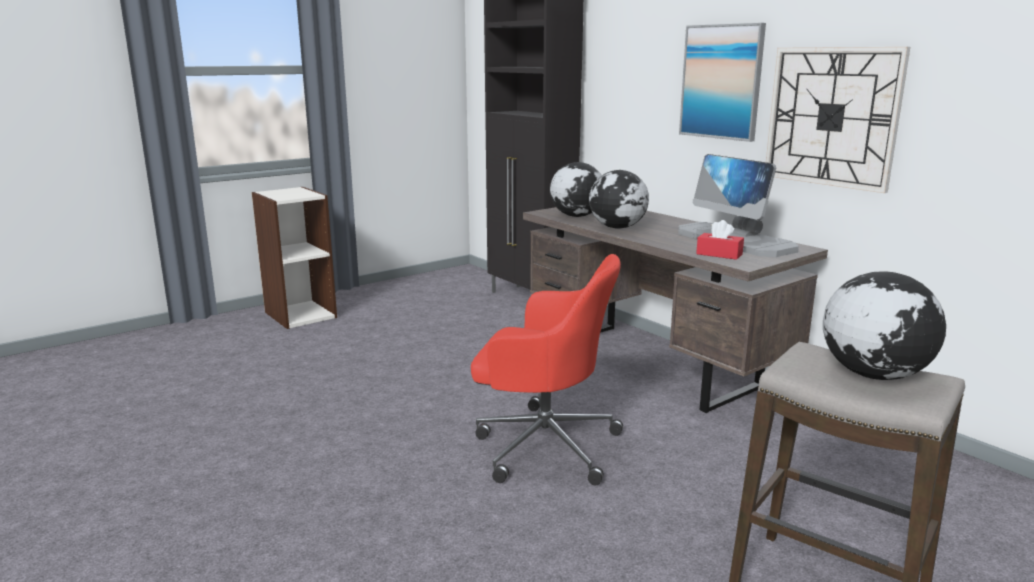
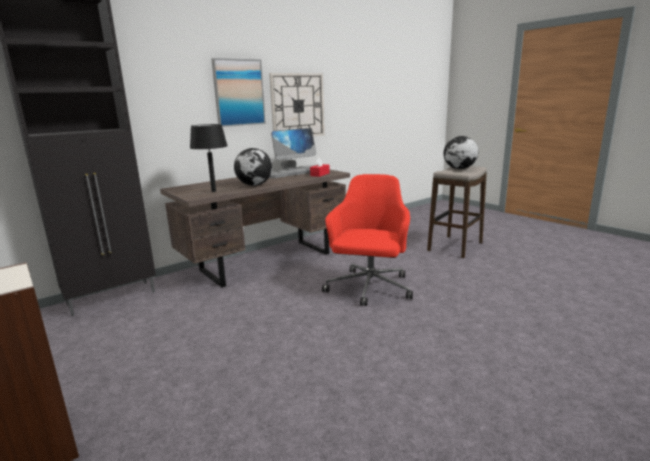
camera: 90 degrees left, 0 degrees up
(576, 216) = (213, 191): globe -> black table lamp

